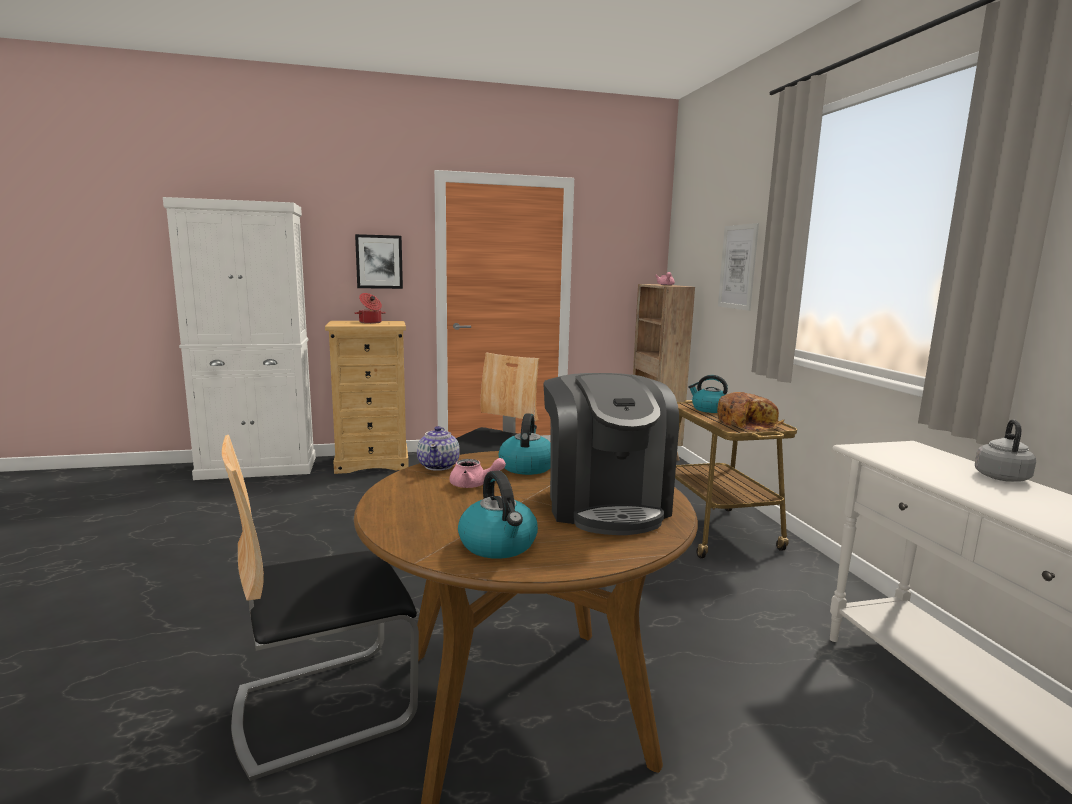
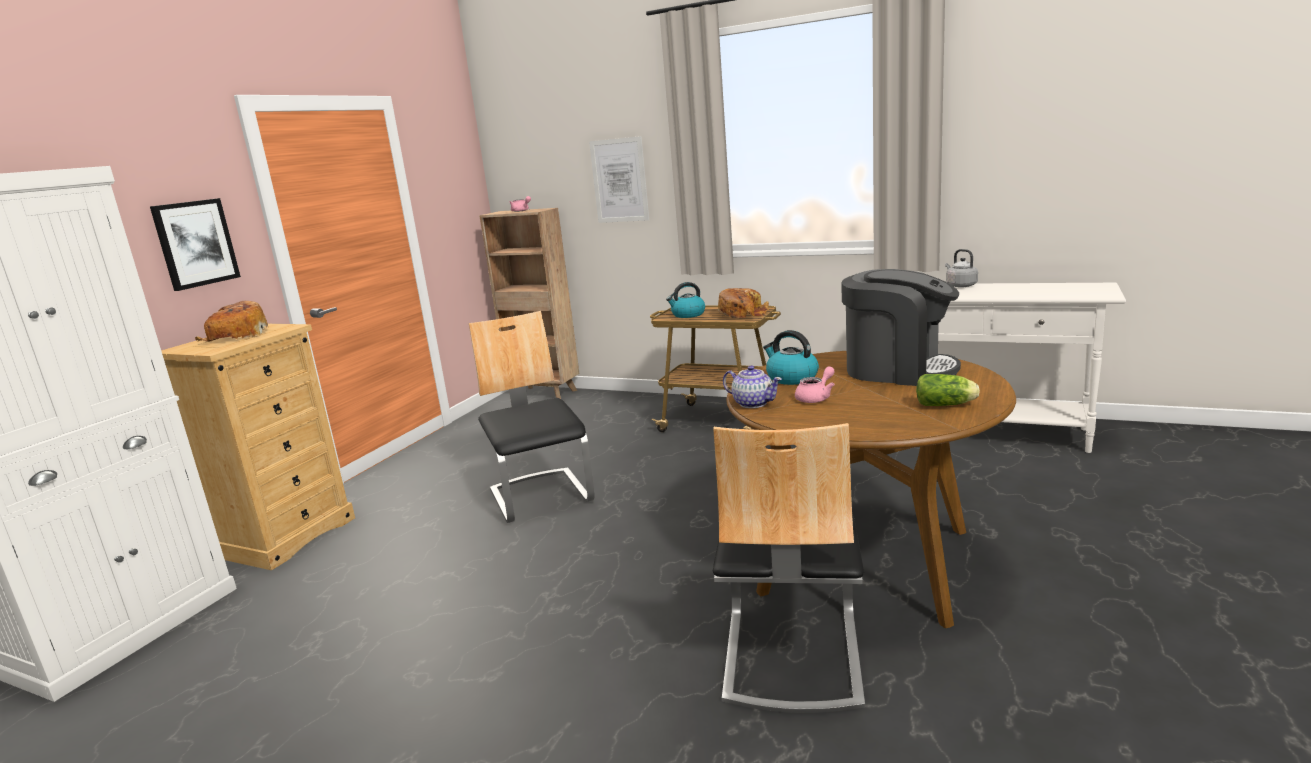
camera: 50 degrees left, 5 degrees up
(370, 322) = (235, 336): cooking pot -> bread
(499, 545) = (947, 405): kettle -> lettuce

